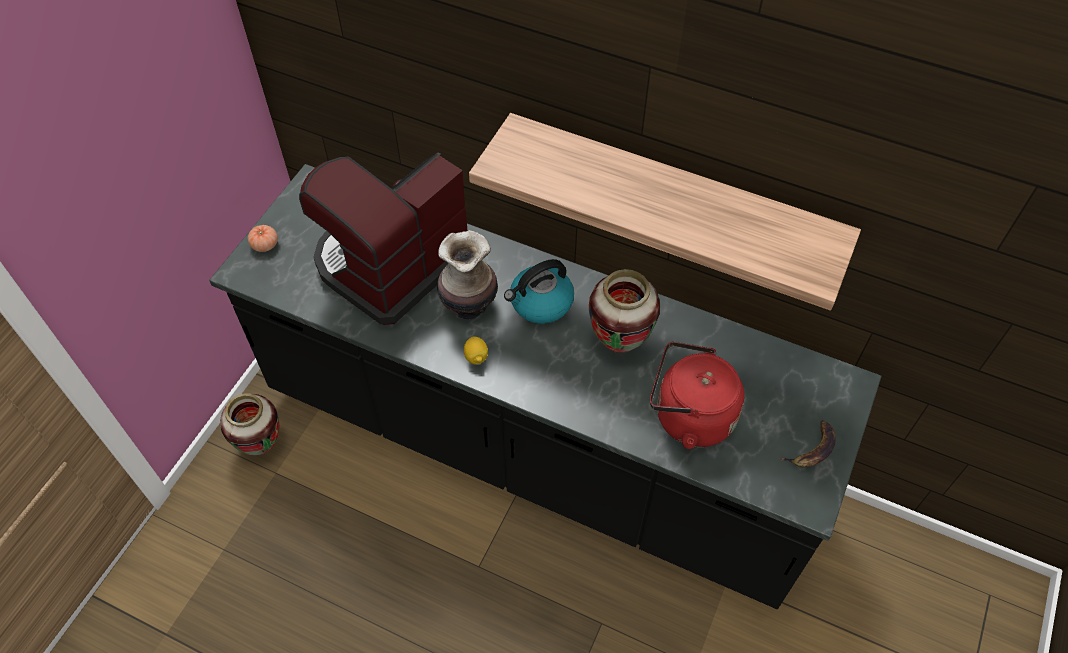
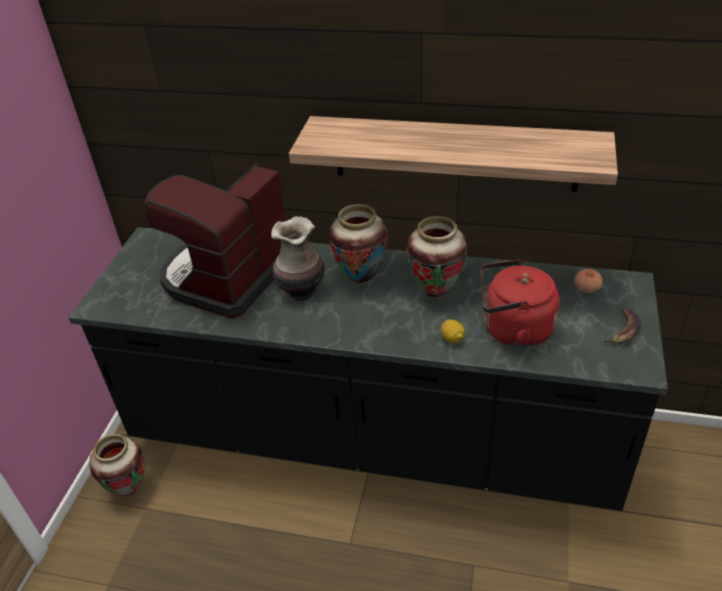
camera: 10 degrees left, 15 degrees down
(265, 245) = (114, 284): tomato -> tomato (586, 288)
(476, 357) = (318, 325): lemon -> lemon (452, 339)
(540, 303) = (361, 279): kettle -> vase

